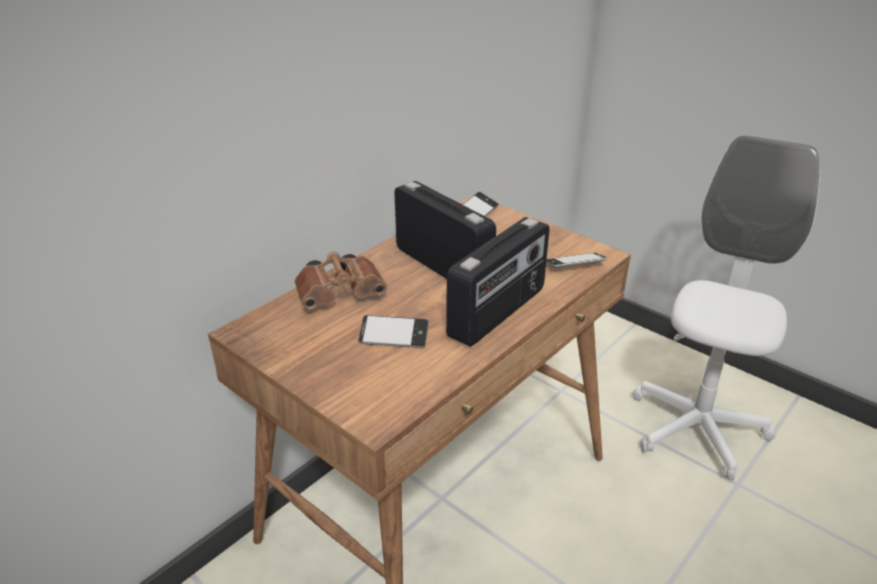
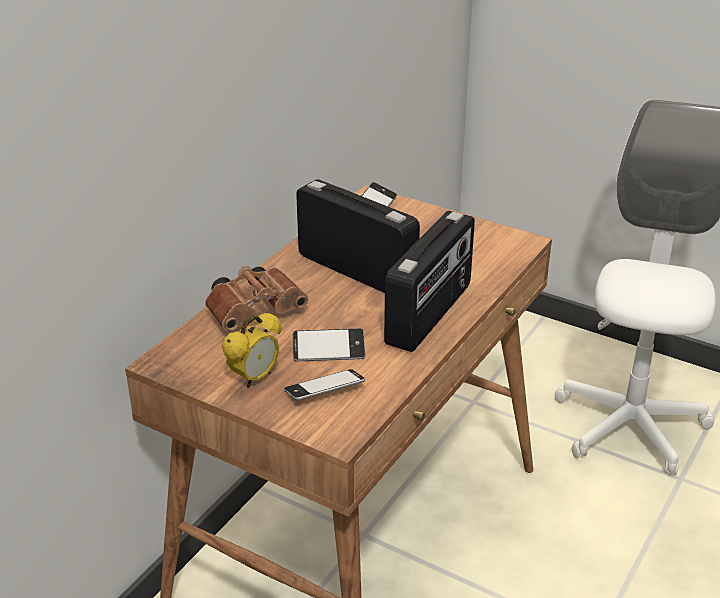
camera: 10 degrees left, 0 degrees up
(317, 355) = (254, 378): none -> alarm clock
(574, 265) = (495, 256): phone -> phone (324, 390)

